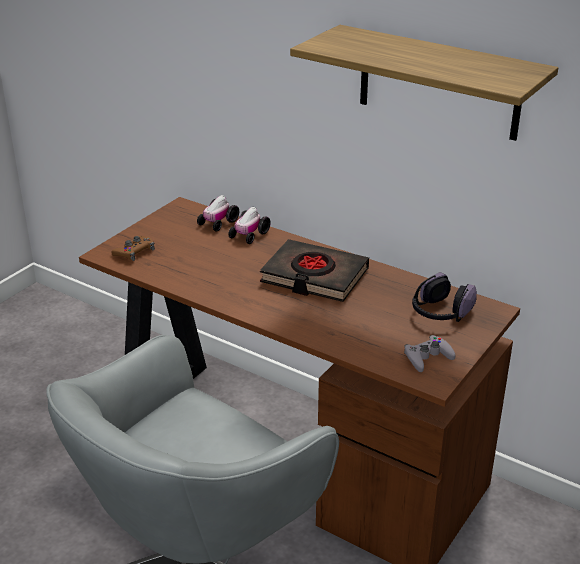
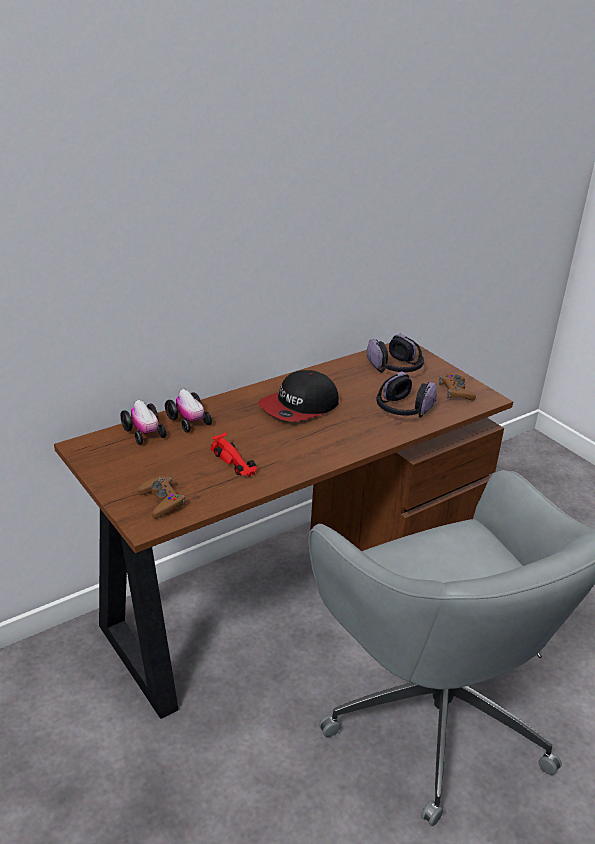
camera: 70 degrees left, 0 degrees up
(204, 267) = (234, 462): none -> red toy car
(314, 277) = (299, 407): black book -> cap
(358, 331) = (402, 410): none -> headphones
(427, 357) = (456, 391): grey game controller -> brown game controller
(439, 83) = (337, 174): shelf -> none

